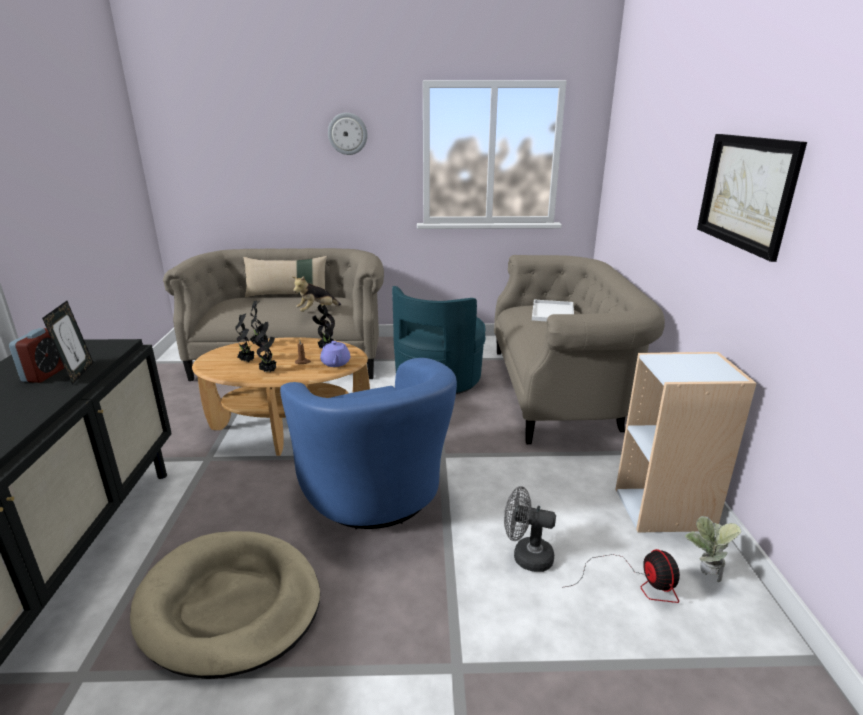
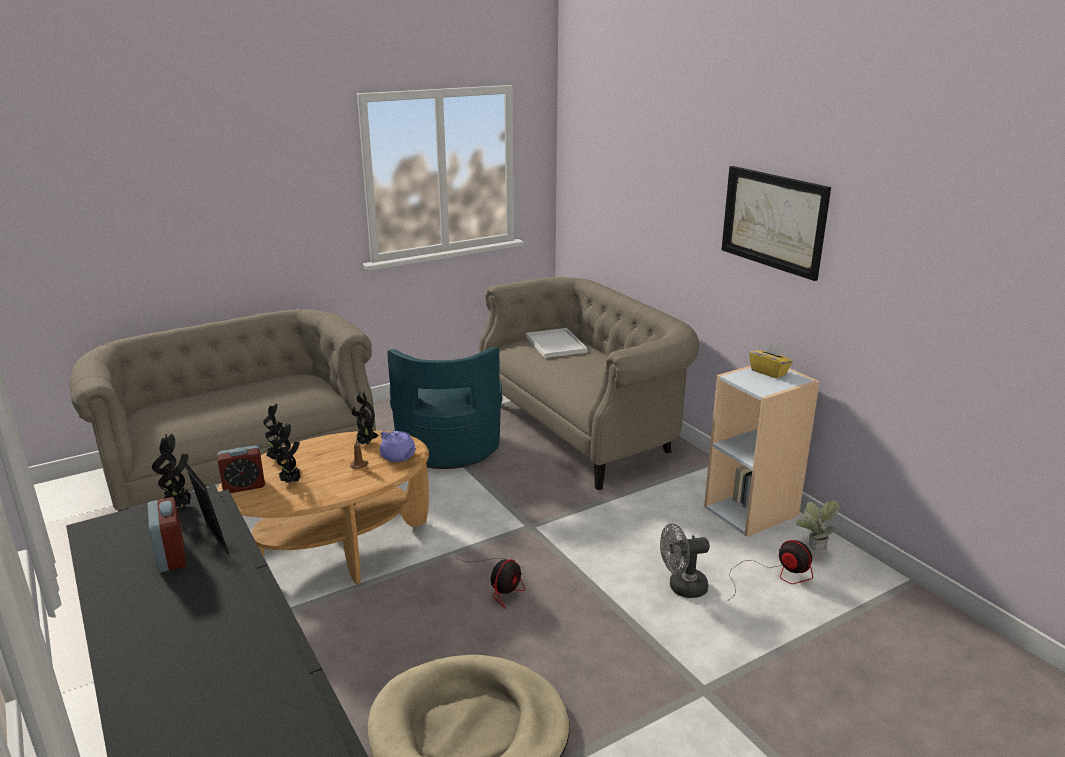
camera: 30 degrees left, 0 degrees up
(217, 356) = (244, 486): none -> alarm clock
(269, 372) = (335, 486): potted plant -> potted plant (179, 506)
(288, 295) = (223, 386): beige pillow -> none
(317, 311) = (292, 400): plush toy -> none
(347, 134) = (269, 165): wall clock -> none
(375, 494) = (502, 585): blue armchair -> fan
(701, 362) = (769, 372): none -> yellow tissue box

